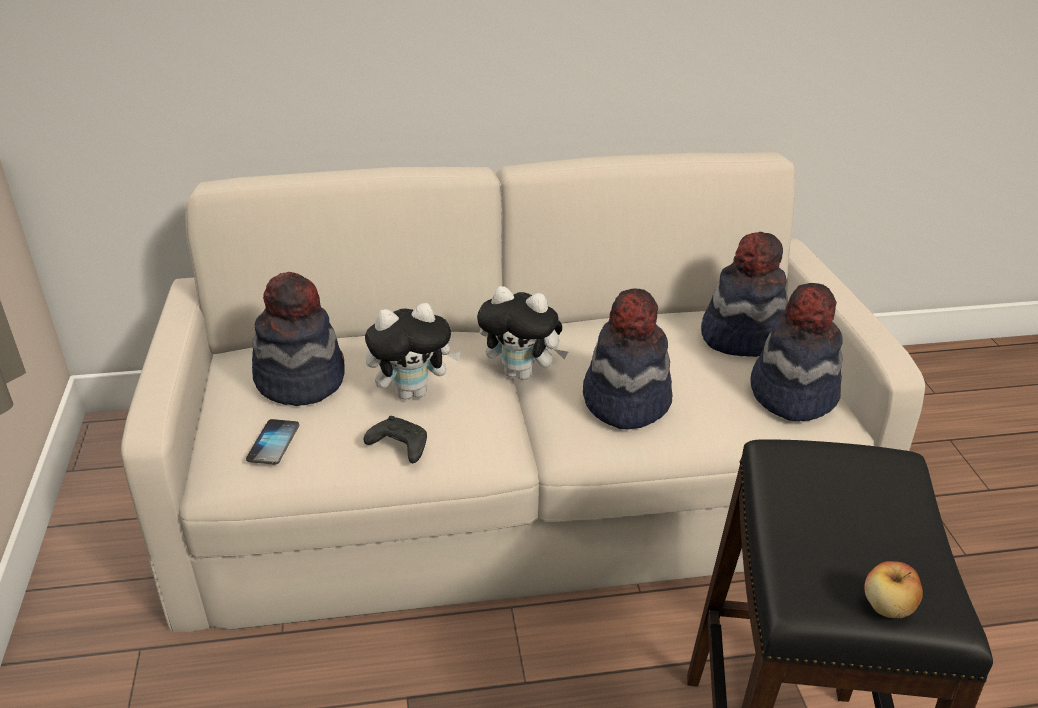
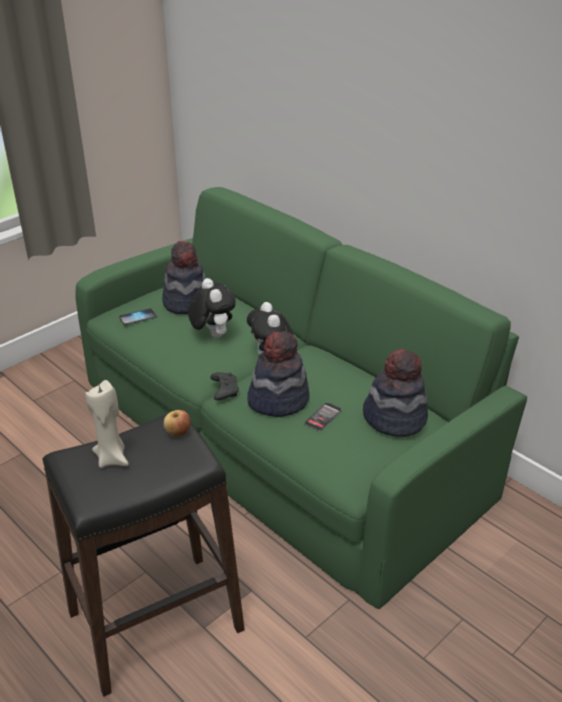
camera: 55 degrees right, 0 degrees up
(398, 446) = (168, 349): black game controller -> black game controller (224, 390)
(413, 392) = (212, 334): plush toy -> plush toy turned 150 degrees counterclockwise
(518, 479) = (282, 433): beige sofa -> green sofa
(695, 382) = (323, 417): none -> phone
(792, 393) = (356, 457): hat -> none
(844, 548) = (112, 458): none -> beige candle
(887, 607) = (77, 480): apple -> apple (178, 432)

